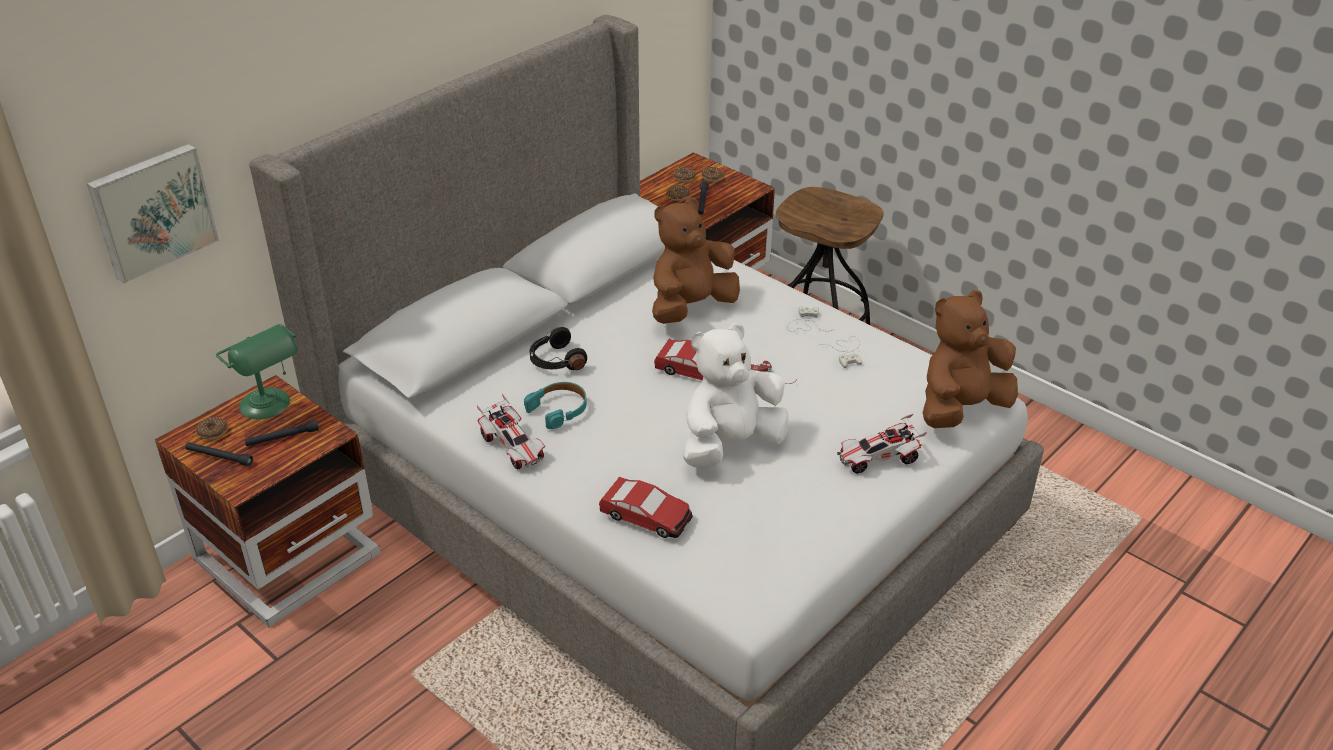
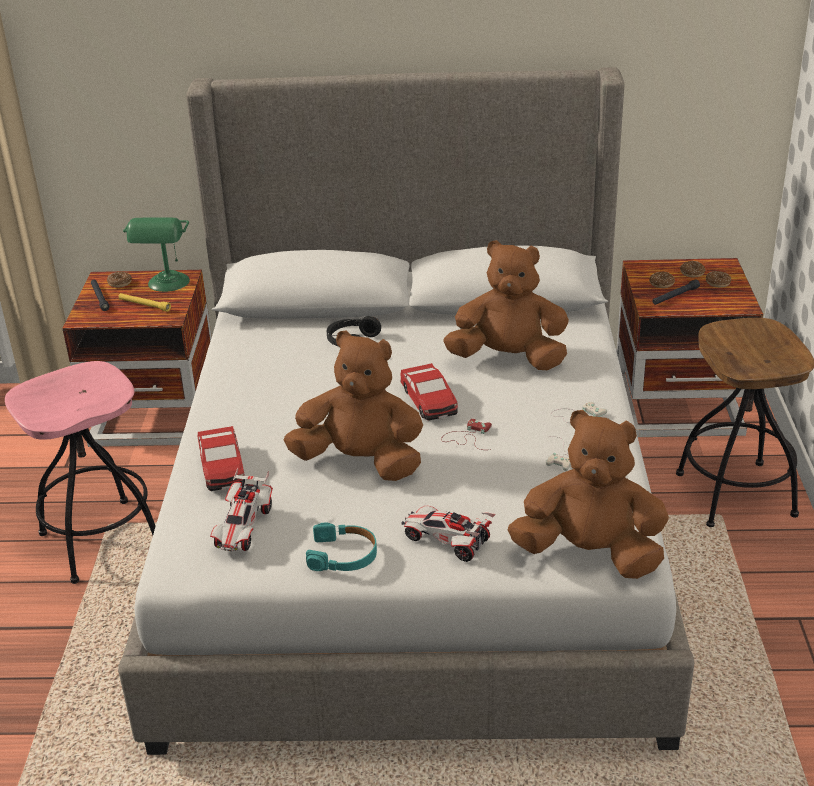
camera: 50 degrees right, 5 degrees down
(152, 211) = (113, 91): picture -> none
(282, 438) = (144, 305): black flashlight -> yellow flashlight
(425, 690) = (101, 539): none -> pink stool
(513, 447) = (230, 379): toy car -> toy car (243, 527)
(559, 409) = (296, 372): turquoise headphones -> turquoise headphones (343, 555)
(730, 445) = (360, 462): white plush toy -> brown plush toy

